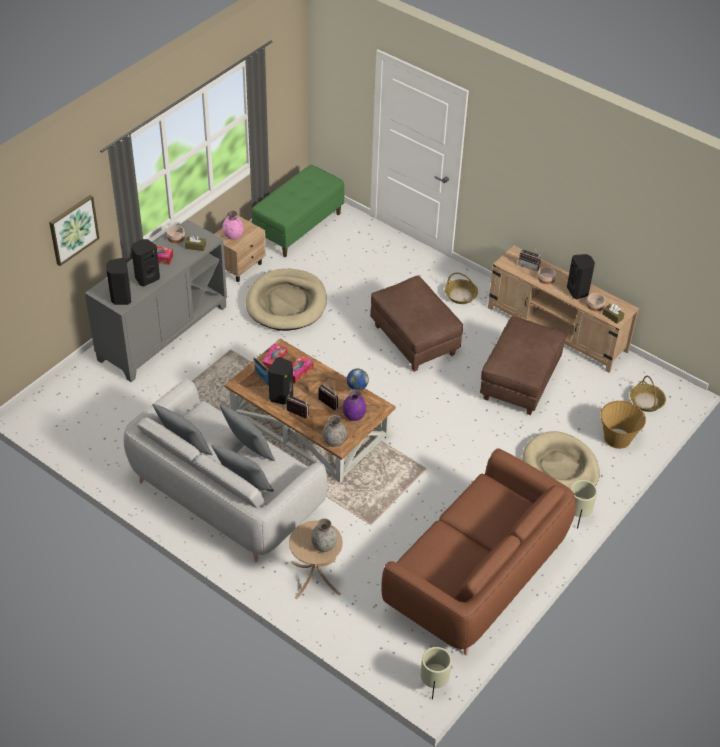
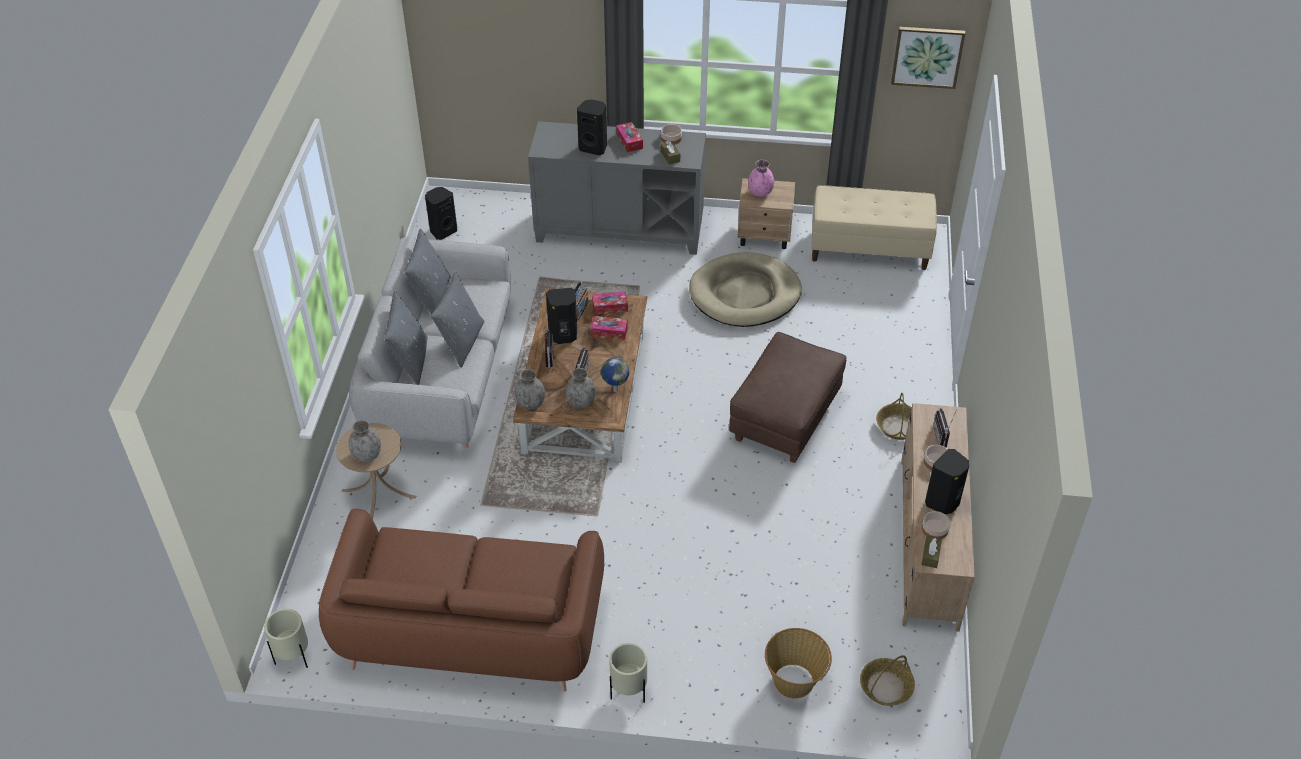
camera: 60 degrees right, 0 degrees up
(73, 229) = (553, 48): picture -> picture (927, 56)
(121, 298) = (551, 145): black speaker -> black speaker (443, 231)
(298, 227) = (869, 249): green bench -> beige bench
(353, 416) = (581, 402): purple vase -> grey vase
(519, 382) = (804, 542): brown ottoman -> none
(560, 467) = (696, 641): beige dog bed -> none

